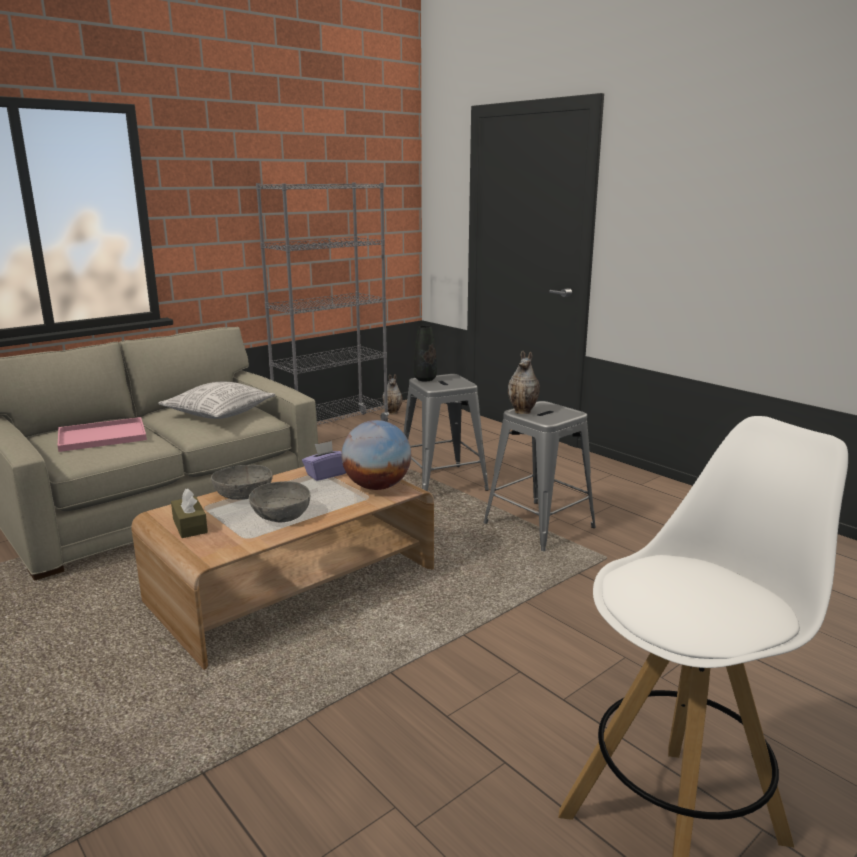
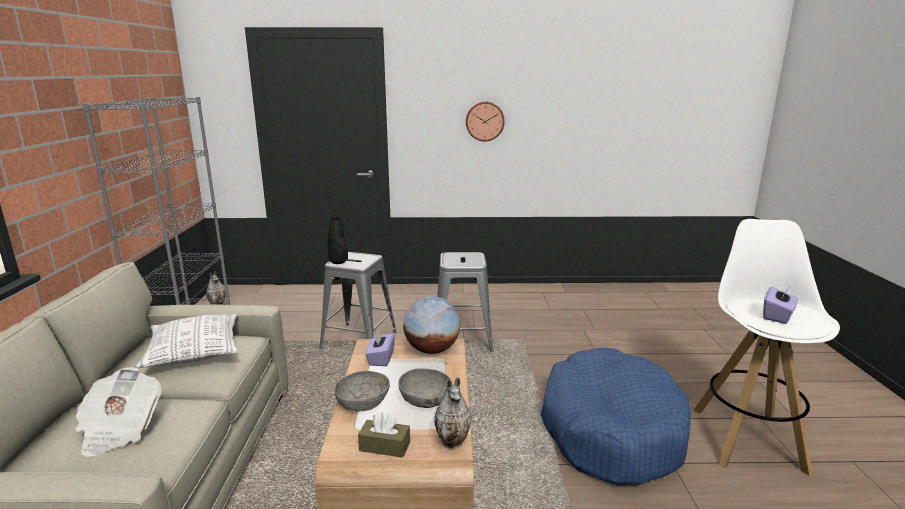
camera: 50 degrees left, 0 degrees up
(100, 437) = (120, 429): pink tray -> newspaper
(509, 688) = (610, 430): none -> blue dog bed
(524, 411) = (453, 262): vase -> vase (453, 442)
(671, 594) = (777, 316): none -> purple tissue box
(719, 230) = (484, 121): none -> wall clock

